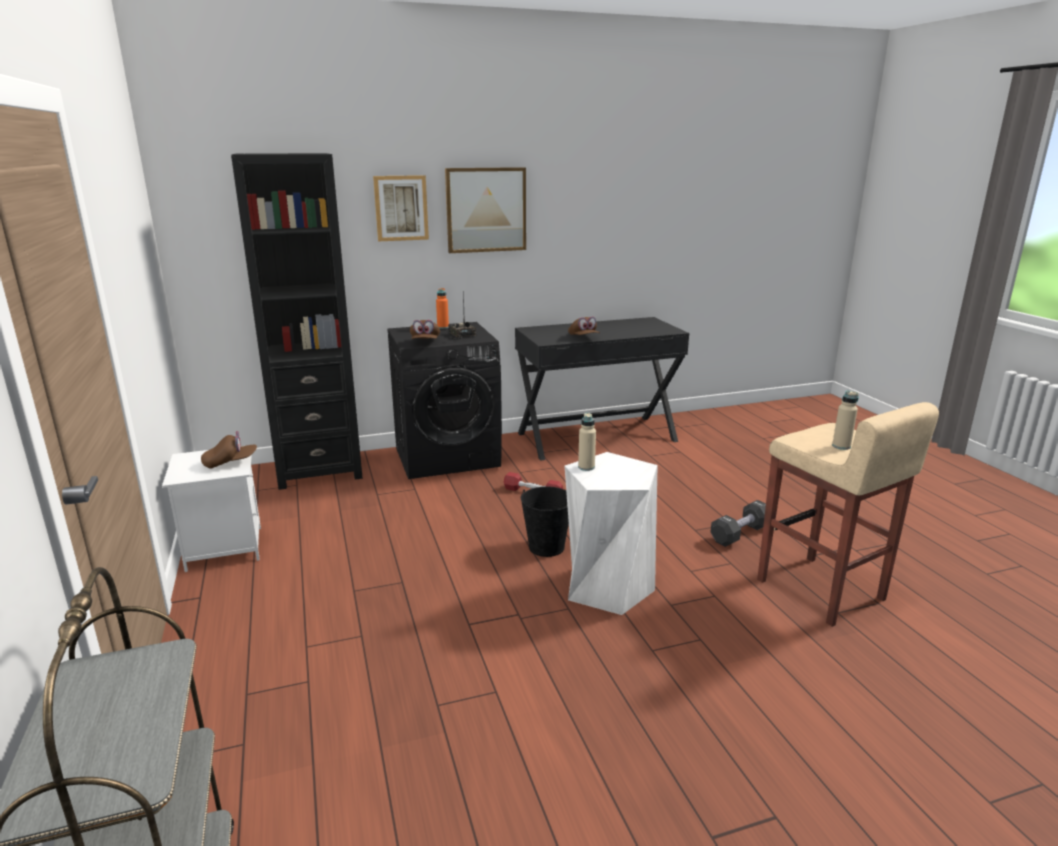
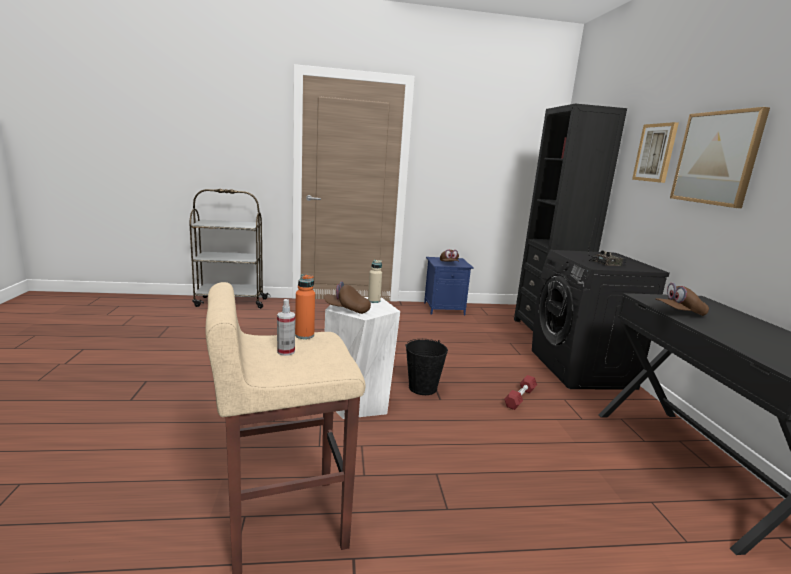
camera: 100 degrees right, 5 degrees down
(223, 548) = (444, 308): white nightstand -> blue nightstand
(425, 342) = (573, 254): brown cap -> brown cap (347, 309)
(443, 327) = (632, 262): orange bottle -> orange bottle (304, 335)
(740, 534) = (420, 506): black dumbbell -> none
(841, 446) = (286, 352): beige bottle -> spray bottle

